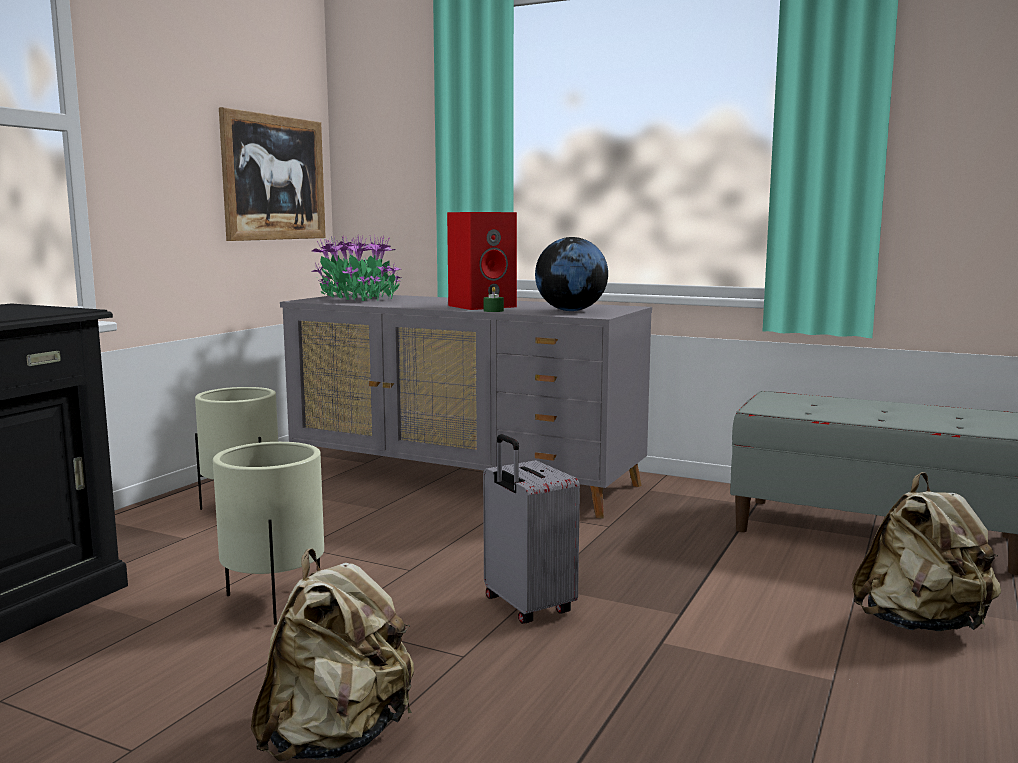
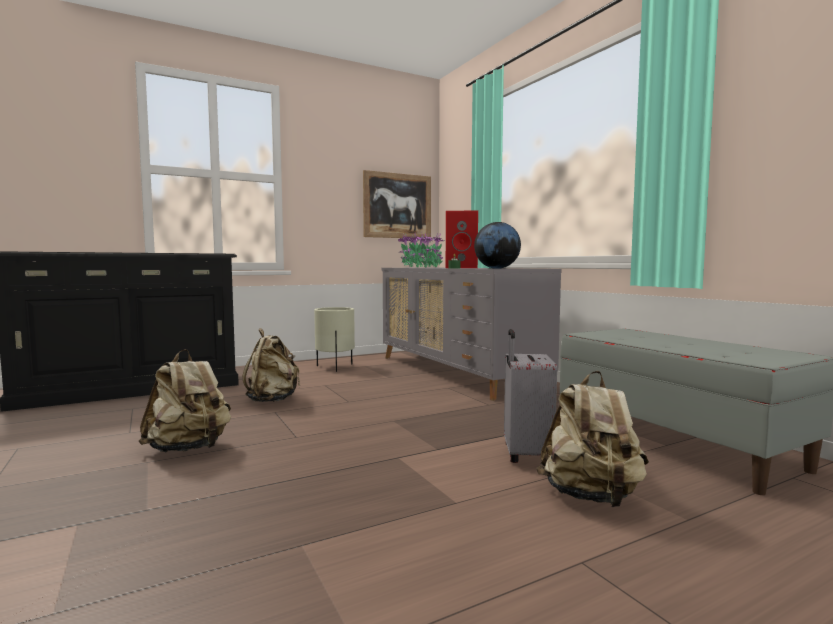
camera: 35 degrees right, 5 degrees down
(274, 601) = (272, 400): beige planter -> beige backpack
(526, 607) = (366, 426): grey suitcase -> grey suitcase (525, 454)

